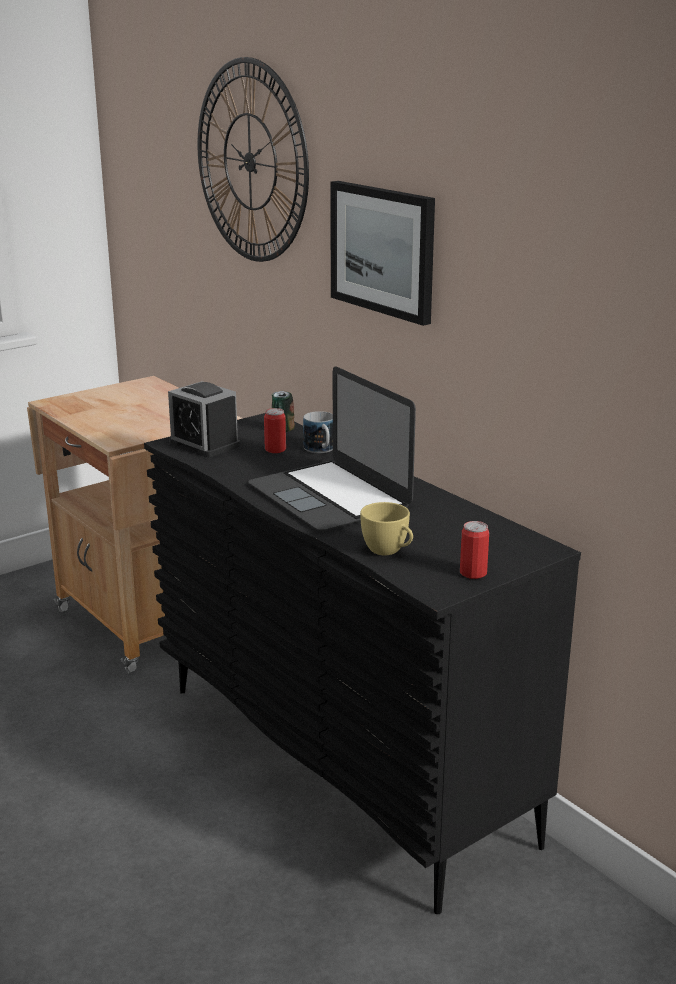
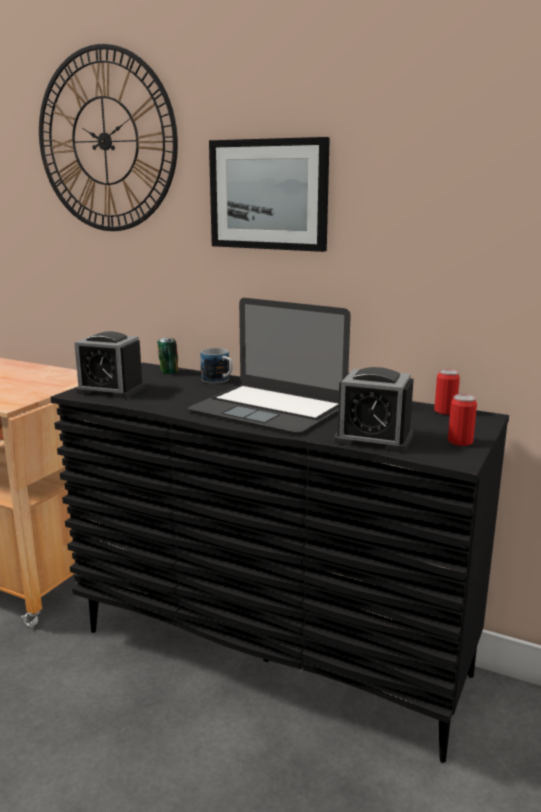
camera: 25 degrees left, 5 degrees down
(275, 449) = (179, 385): can -> can (445, 411)
(388, 551) = (373, 439): yellow cup -> alarm clock

